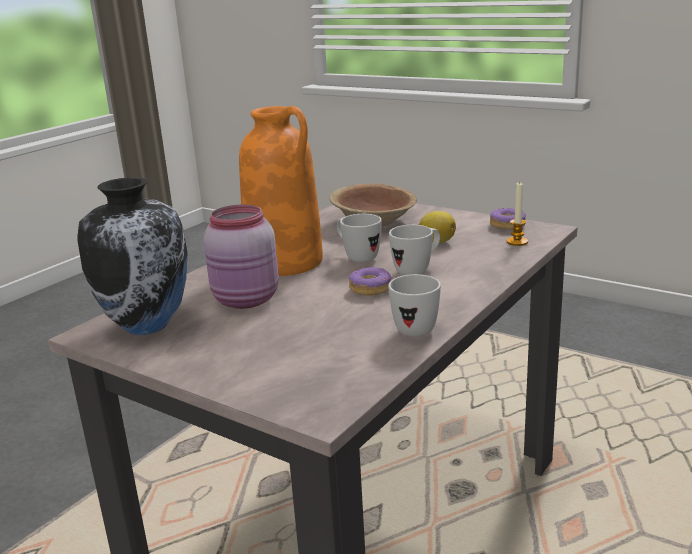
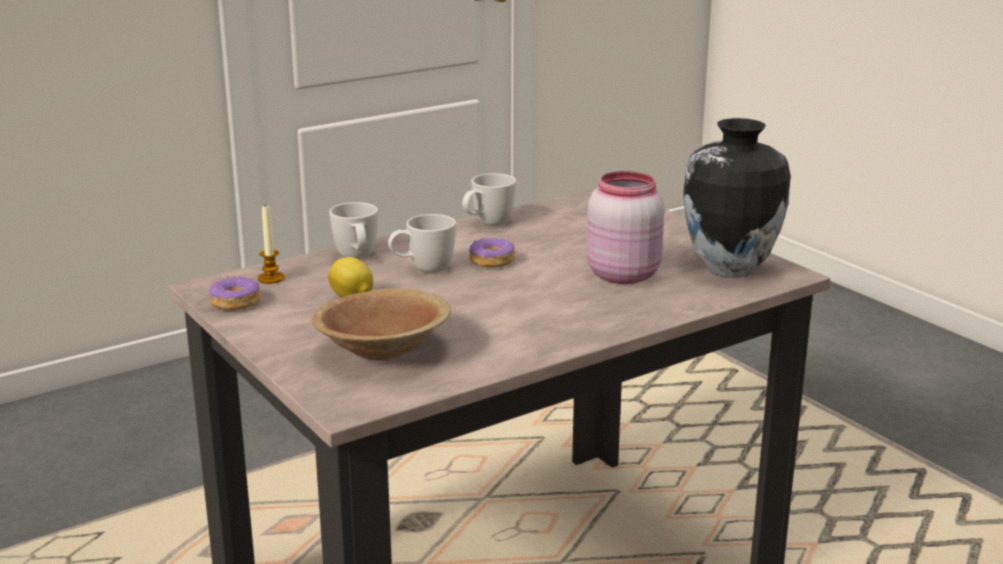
camera: 160 degrees left, 0 degrees up
(286, 262) = (554, 310): orange vase -> none
(357, 257) = (466, 299): white mug -> white mug (357, 258)

